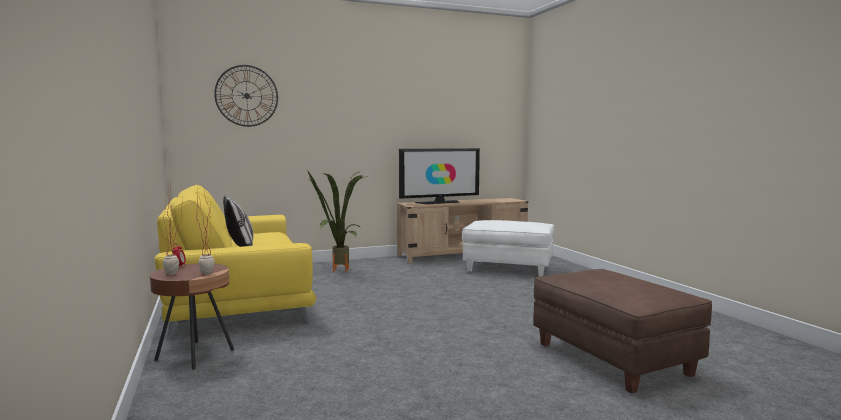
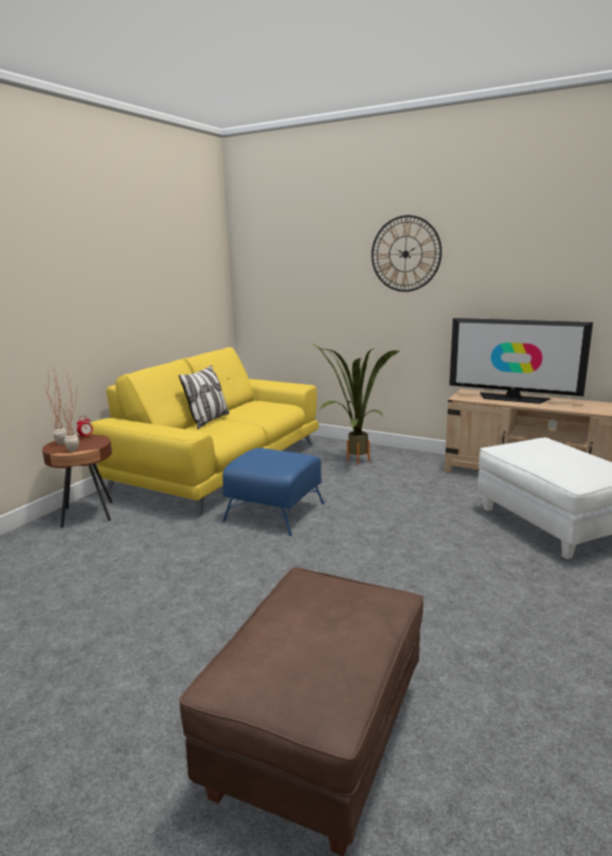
camera: 50 degrees right, 10 degrees up
(246, 96) = (296, 250): wall clock -> wall clock (405, 254)
(358, 305) = (275, 512): none -> blue ottoman

